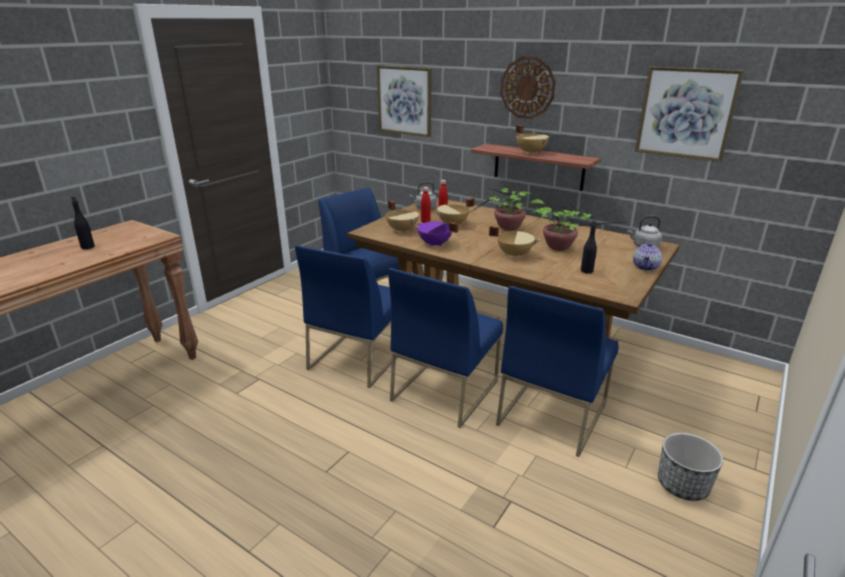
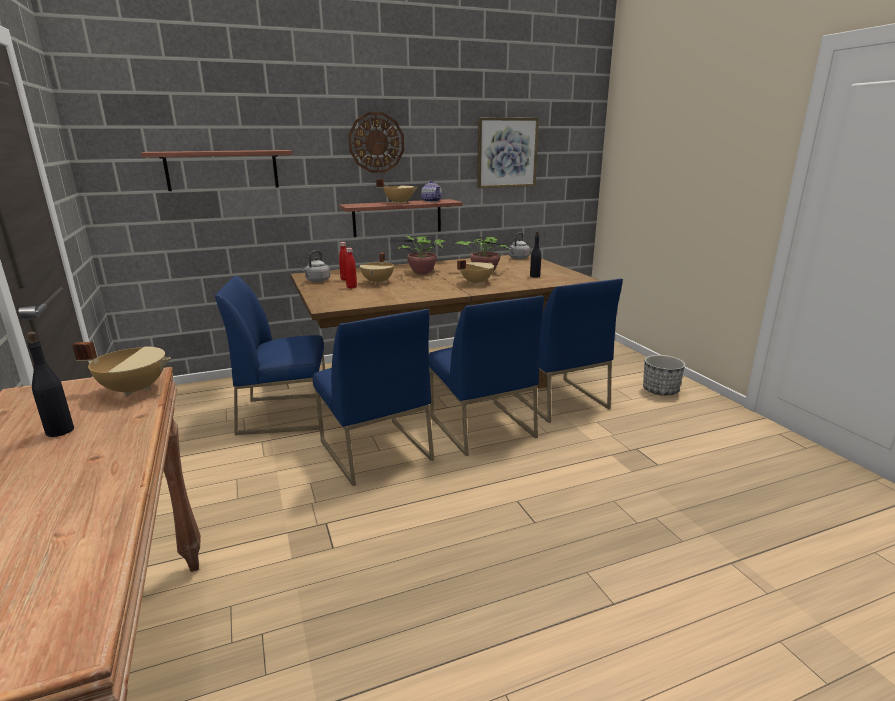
camera: 55 degrees left, 5 degrees down
(402, 230) = (353, 296): beige cooking pot -> beige cooking pot (134, 389)
(404, 100) = (222, 170): picture -> shelf
(434, 244) = (410, 295): purple cooking pot -> none
(645, 267) = (549, 265): teapot -> teapot (431, 201)

